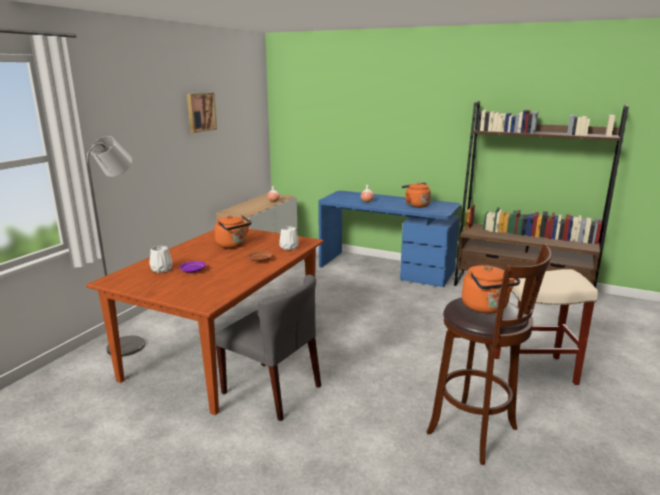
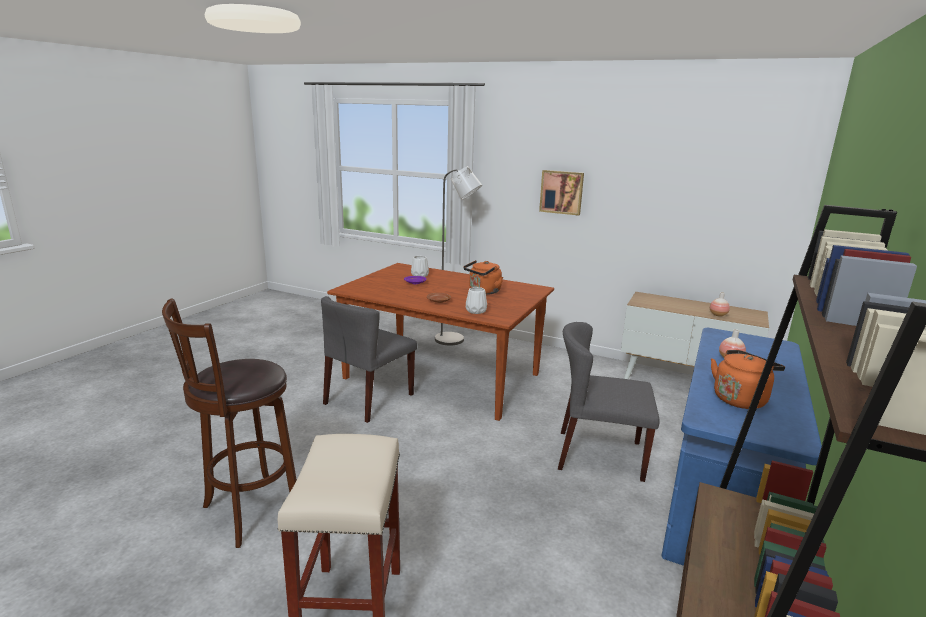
camera: 90 degrees right, 0 degrees up
(200, 112) = (644, 167): picture -> picture (561, 192)
(355, 293) = (599, 455): none -> grey chair
(486, 308) = (235, 370): orange kettle -> none

